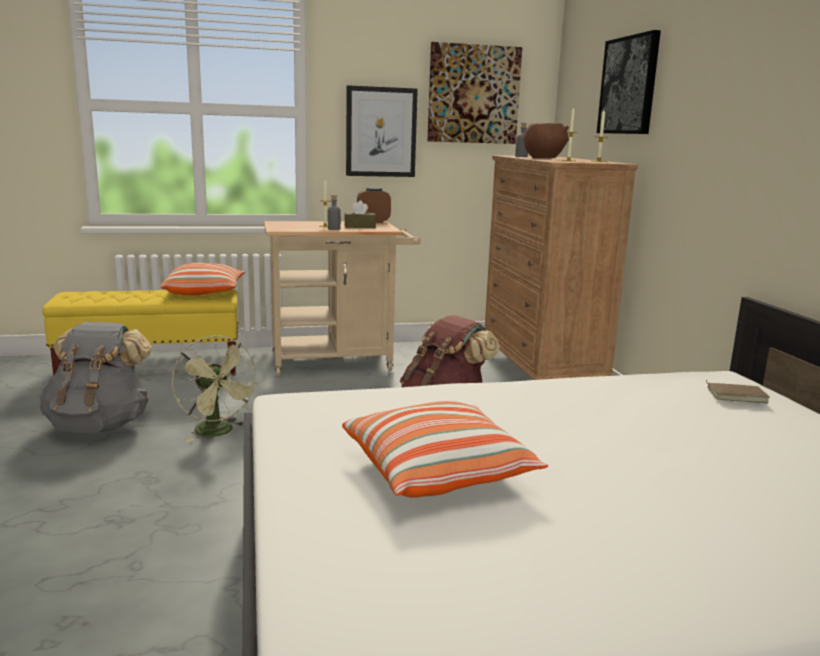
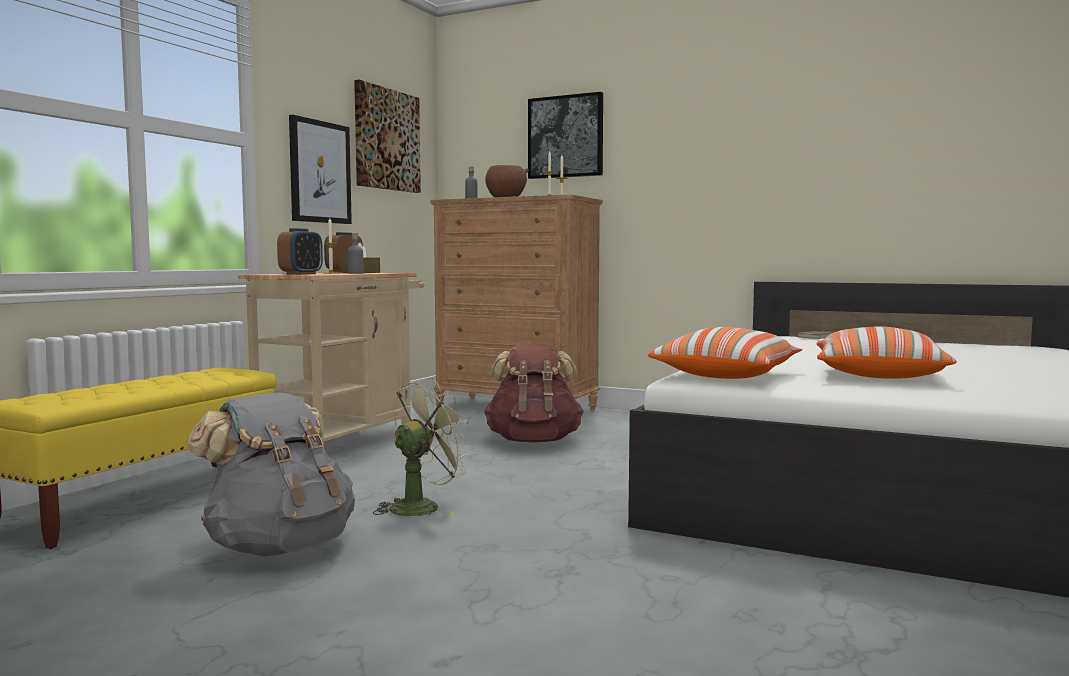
camera: 50 degrees left, 10 degrees down
(205, 293) = (208, 372): pillow -> pillow (726, 375)
(219, 432) = (422, 506): green fan -> green fan turned 45 degrees counterclockwise
(289, 226) = (301, 274): none -> alarm clock

